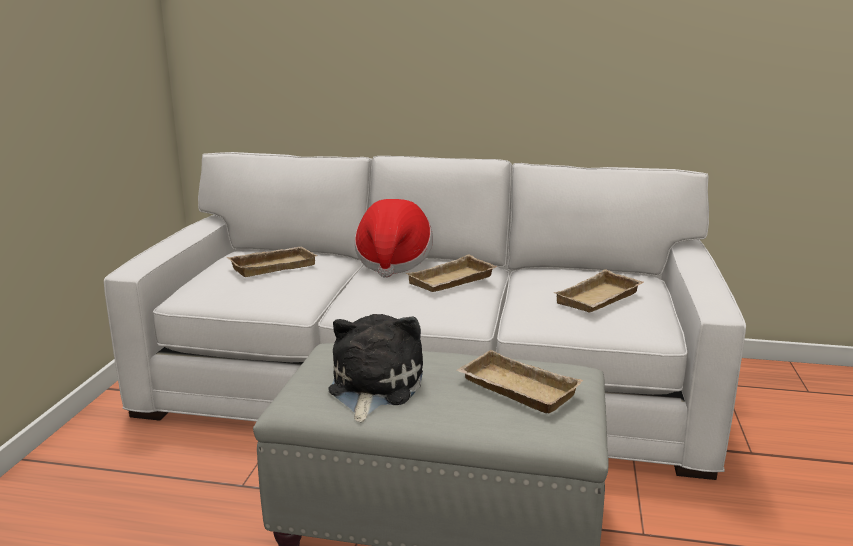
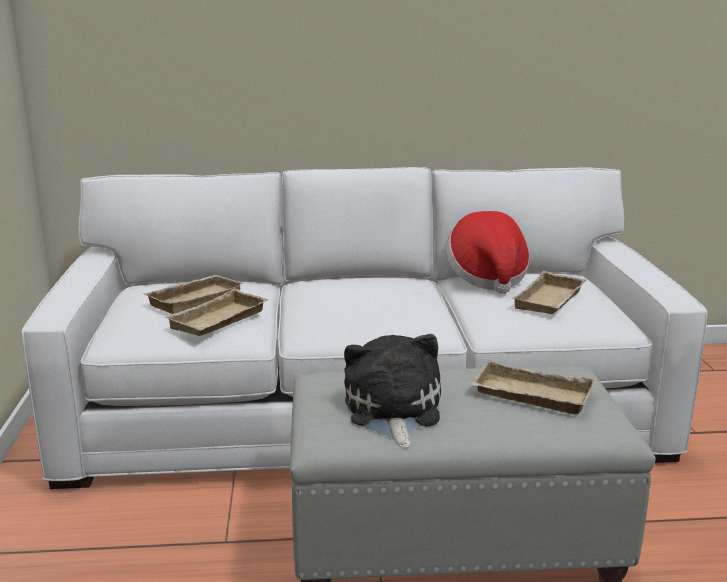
camera: 15 degrees left, 0 degrees up
(393, 262) = (321, 283): hat -> hat (487, 278)
(452, 281) = (397, 297): beige tray -> beige tray (220, 321)

